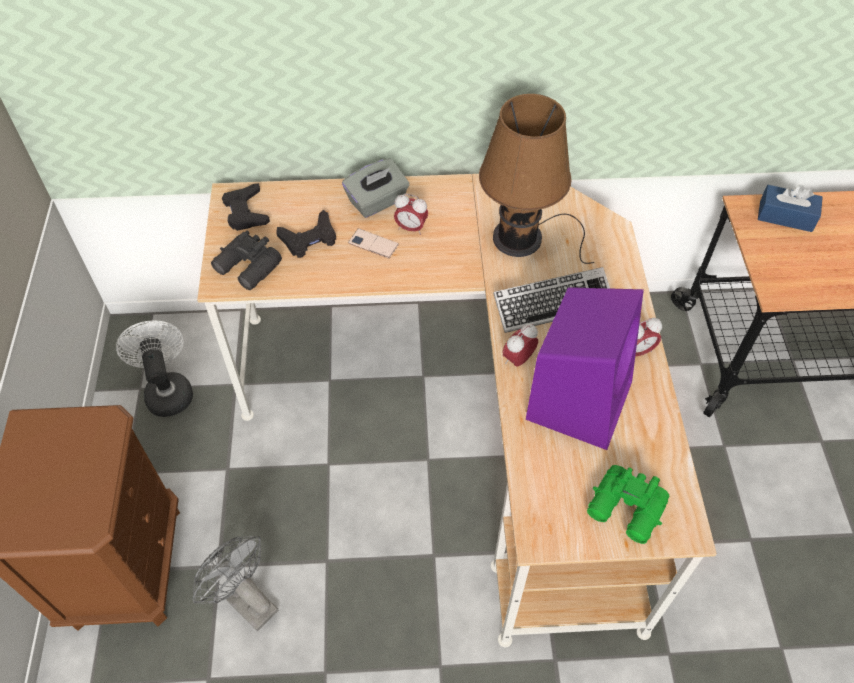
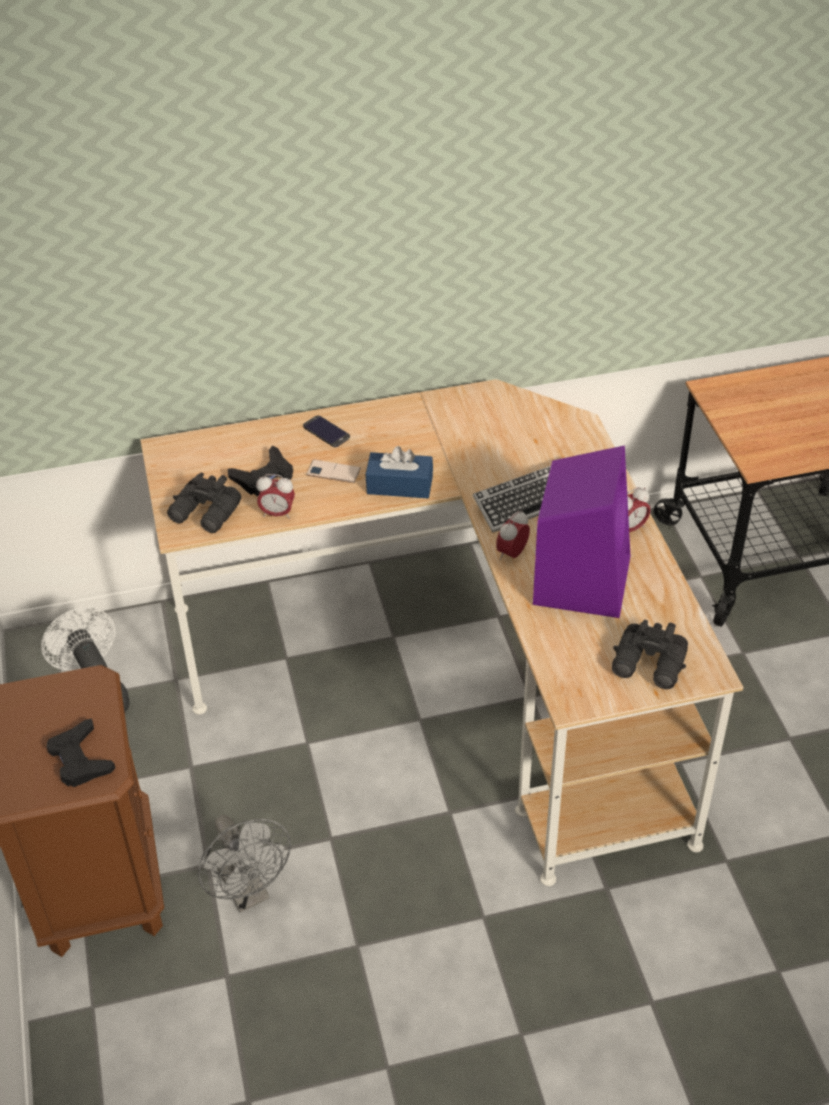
camera: 10 degrees left, 10 degrees down
(245, 600) = (248, 892): grey fan -> grey fan turned 150 degrees counterclockwise
(246, 212) = (186, 461): black game controller -> black game controller (80, 759)
(377, 201) = (326, 432): grey tissue box -> phone
(411, 228) = (369, 452): alarm clock -> alarm clock (277, 514)
(523, 238) = (490, 444): brown table lamp -> none
(626, 510) = (650, 665): green binoculars -> black binoculars
(785, 216) = (753, 391): blue tissue box -> blue tissue box (399, 485)

